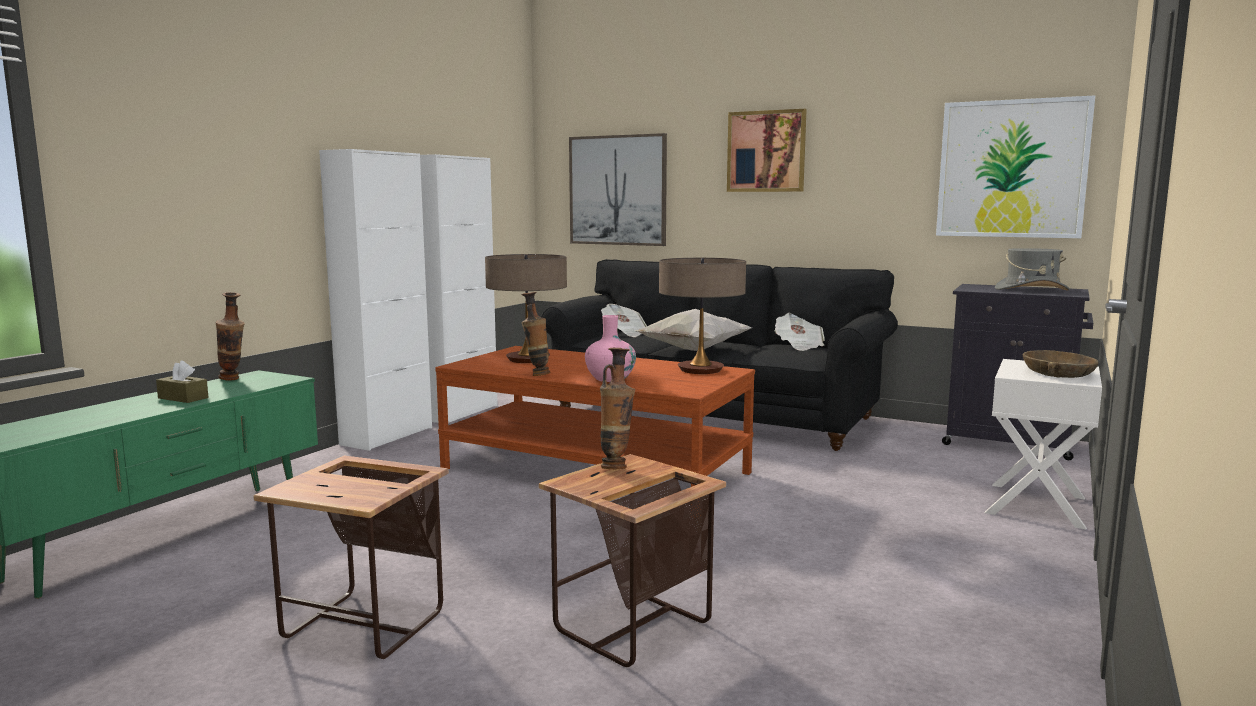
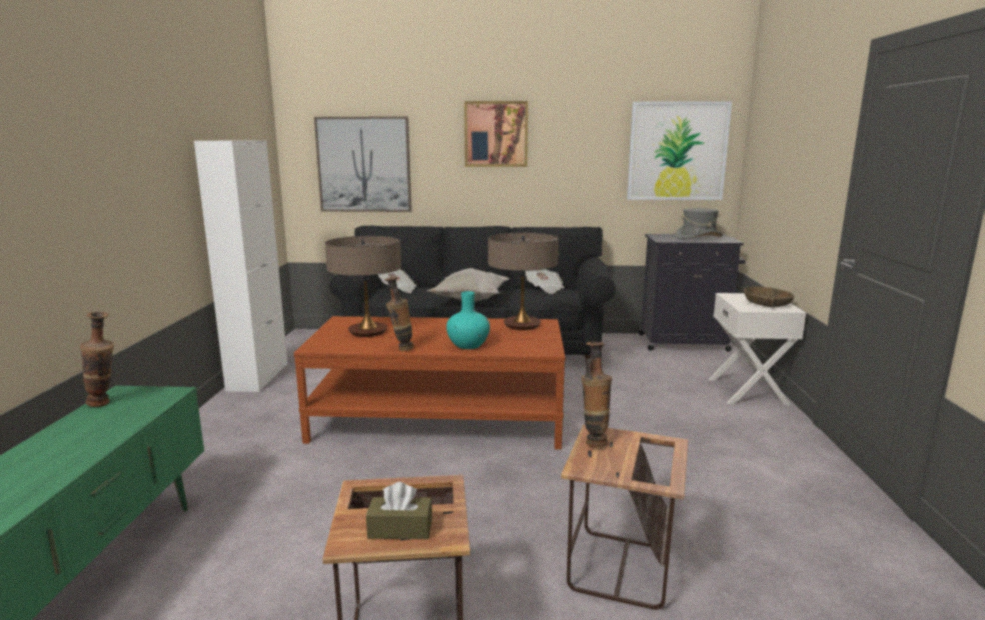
camera: 25 degrees left, 5 degrees up
(183, 398) = (79, 442): brown tissue box -> brown tissue box (400, 529)
(387, 436) = (212, 415): white cabinet -> none
(610, 379) = (468, 345): pink vase -> turquoise vase

